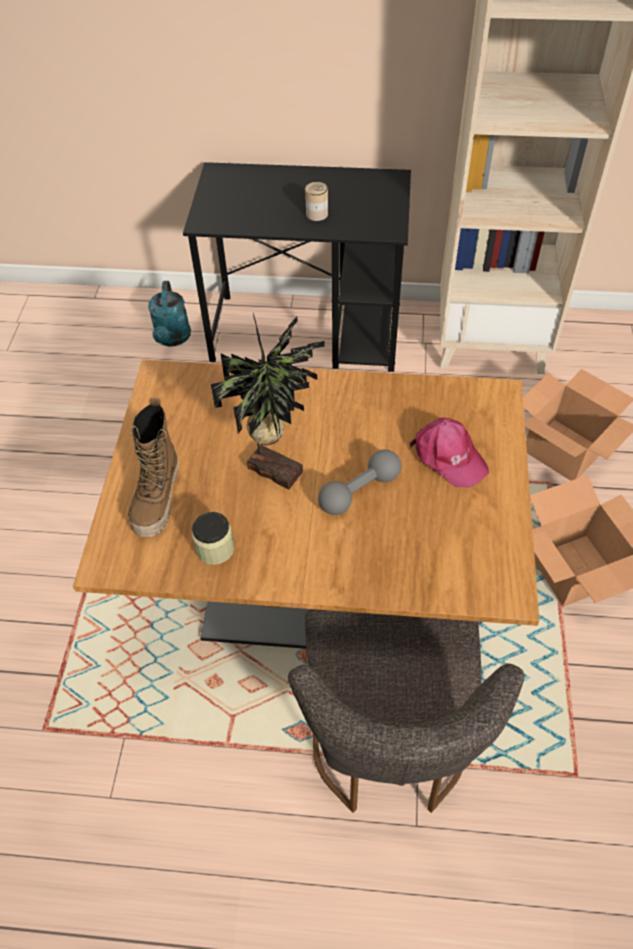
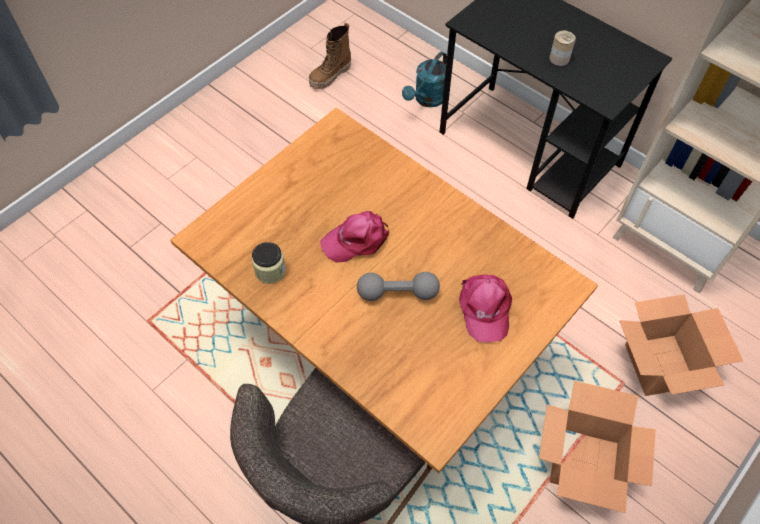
camera: 35 degrees right, 5 degrees up
(158, 499) = (264, 214): boot -> boot (330, 76)
(276, 467) = (356, 239): potted plant -> pink cap

